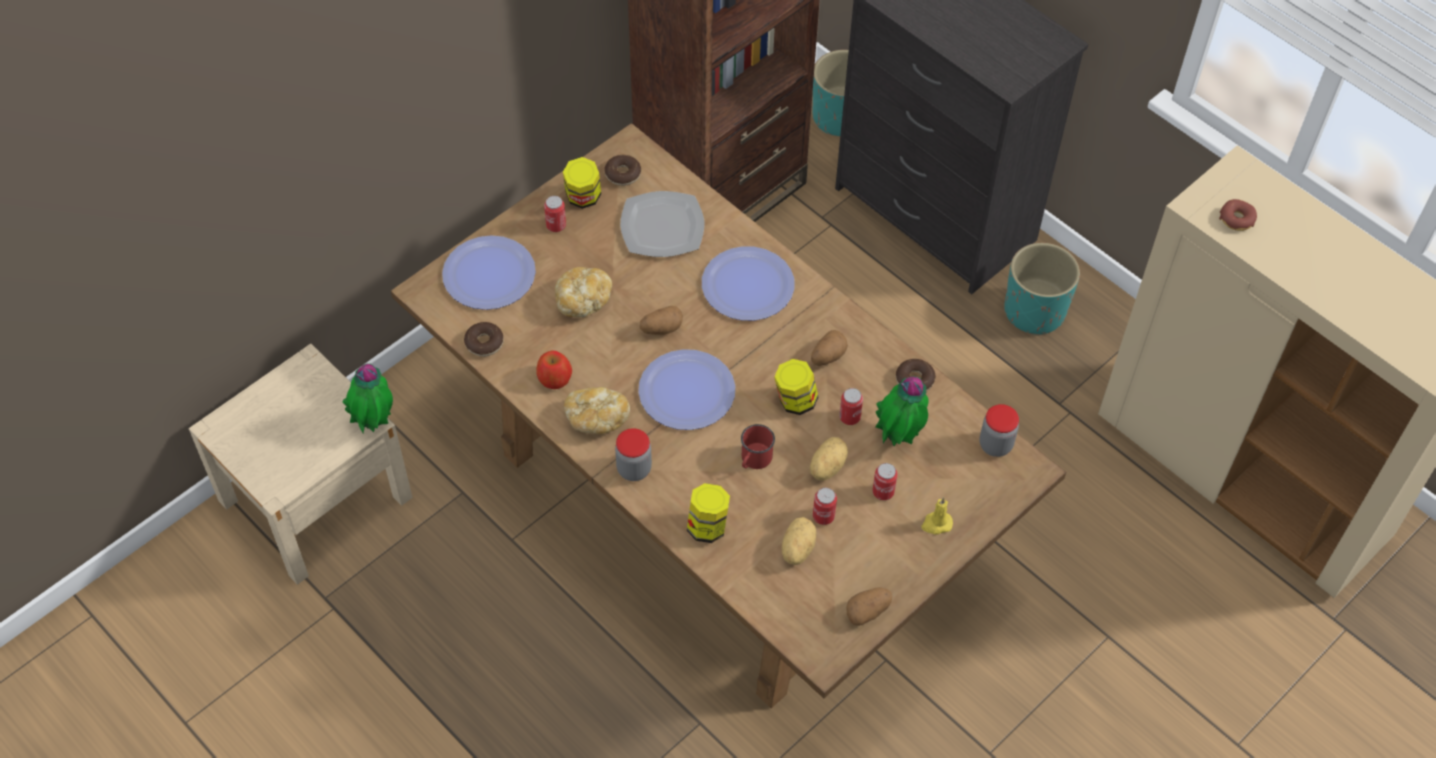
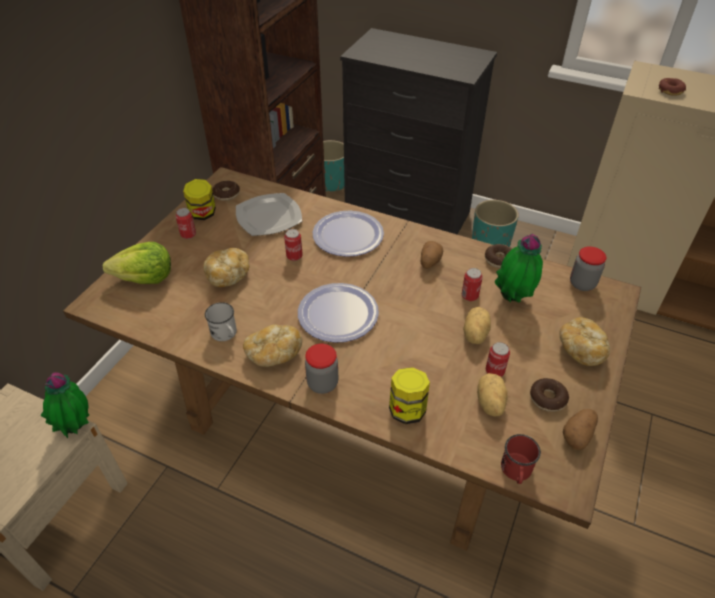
camera: 20 degrees left, 10 degrees down
(484, 343) = (156, 326): donut -> donut (547, 398)
(489, 274) = (145, 278): plate -> lettuce
(554, 378) = (226, 334): apple -> white mug
(661, 329) = (297, 277): potato -> none
(754, 460) = (416, 347): red mug -> red mug (516, 472)
(795, 401) = (423, 297): jar -> none
(883, 492) = (527, 339): can -> can (294, 256)
(936, 524) = (581, 349): yellow candle -> bread

